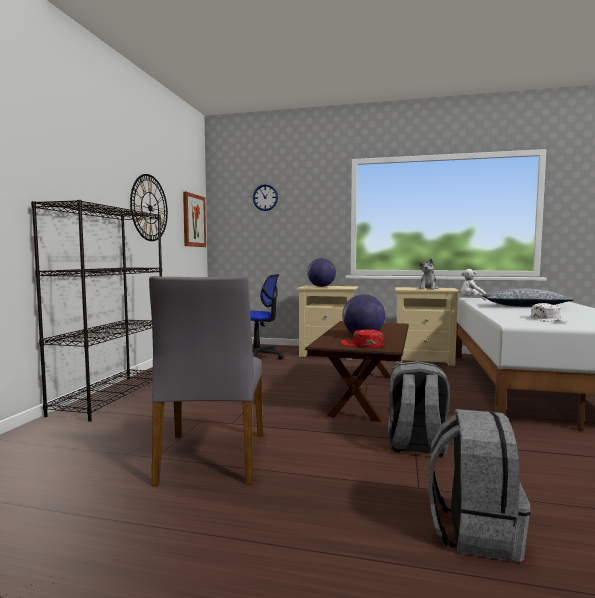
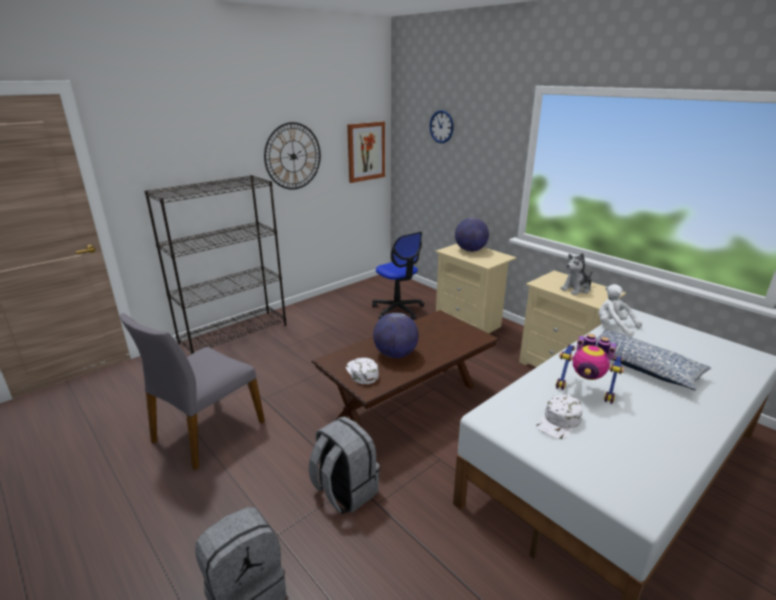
camera: 35 degrees right, 20 degrees up
(361, 344) = (361, 373): red cap -> white cap
(526, 313) = (585, 391): none -> toy robot

